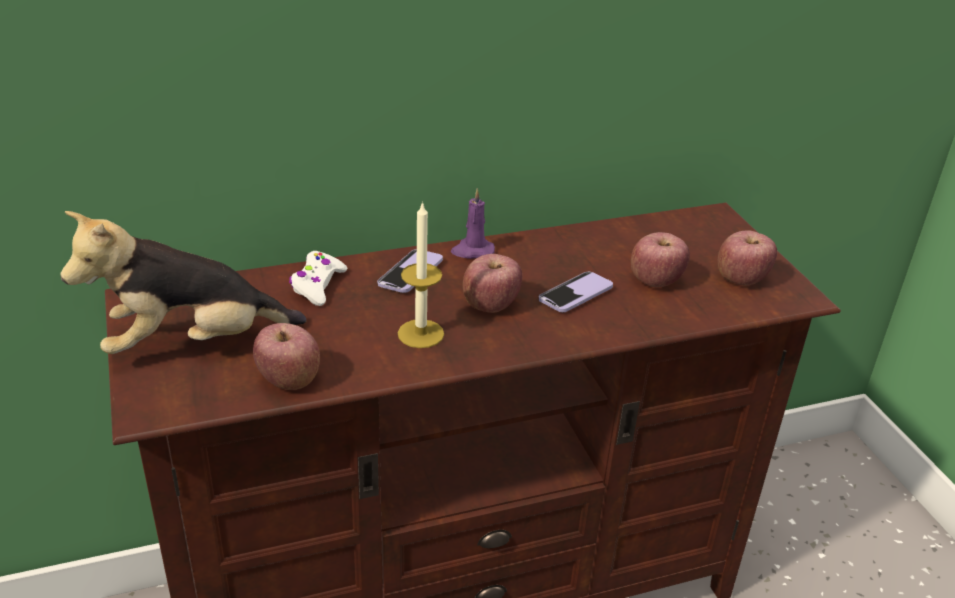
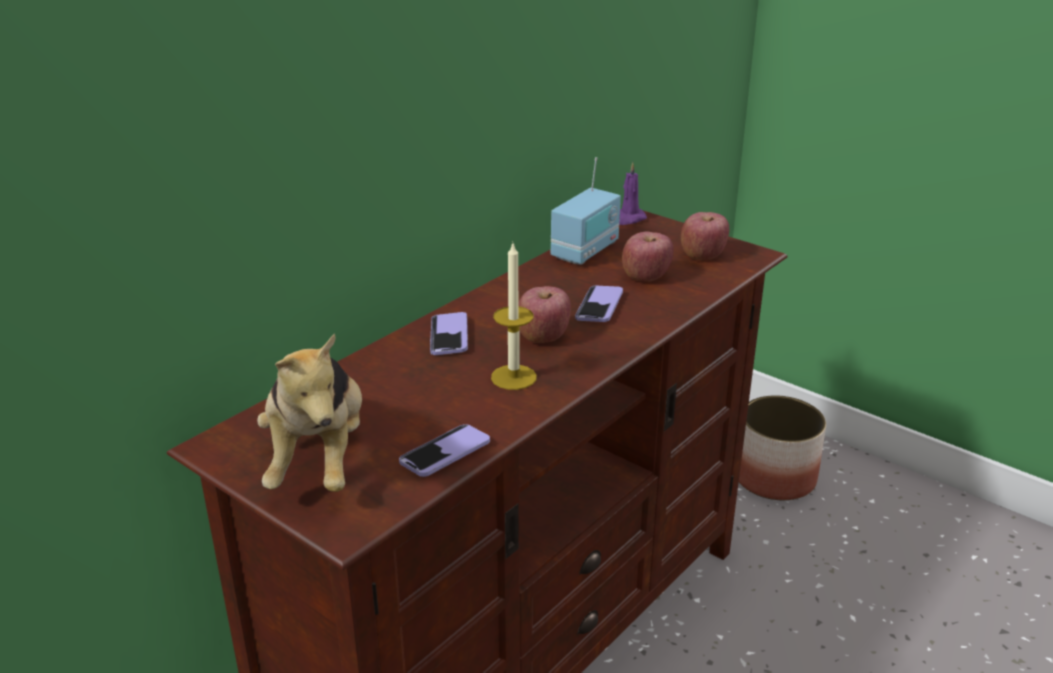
camera: 30 degrees left, 5 degrees down
(192, 343) = (319, 460): plush toy -> plush toy turned 45 degrees counterclockwise
(288, 379) = (445, 453): apple -> phone
(317, 285) = (378, 373): white game controller -> none
(472, 251) = (480, 302): purple candle -> purple candle (628, 219)
(626, 233) = (585, 251): none -> radio
(843, 543) = (774, 477): none -> planter

